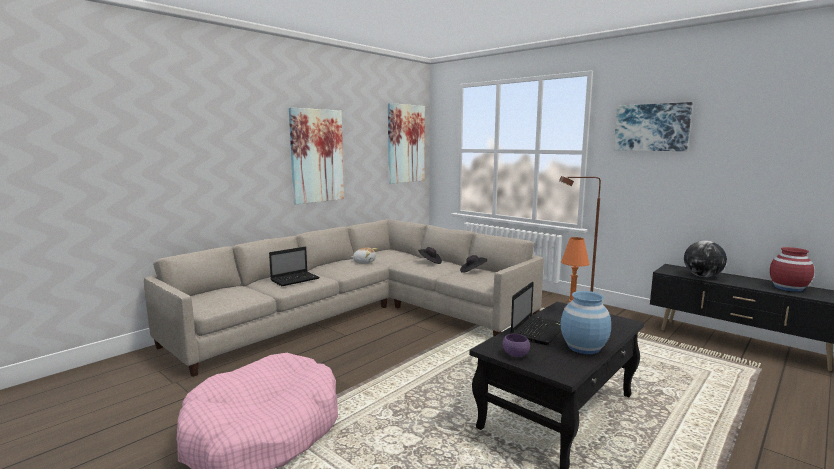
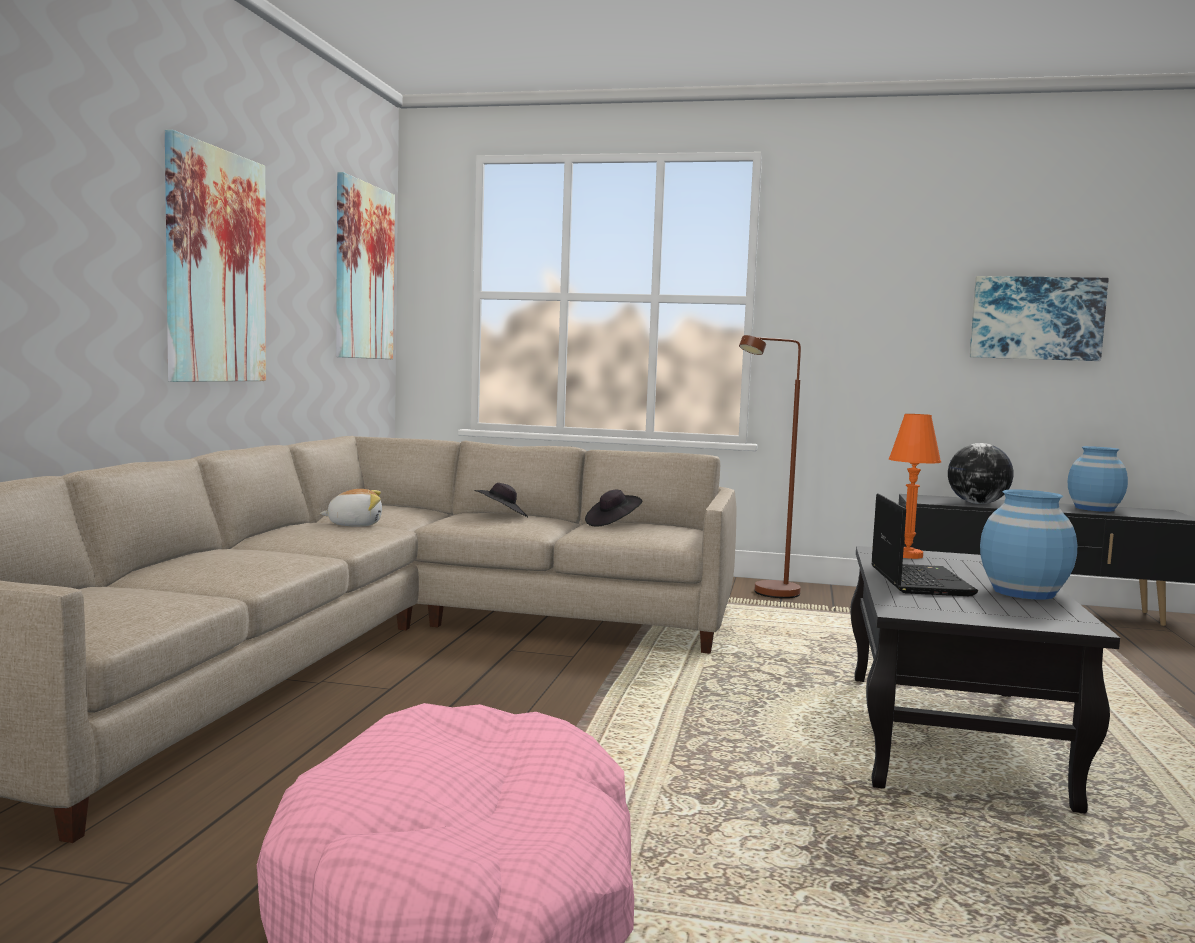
camera: 30 degrees left, 5 degrees down
(296, 279) = (249, 560): laptop -> none
(515, 355) = (961, 613): purple bowl -> none
(651, 127) = (868, 258): picture -> picture (1036, 318)
(788, 288) = (1095, 509): red vase -> blue vase

